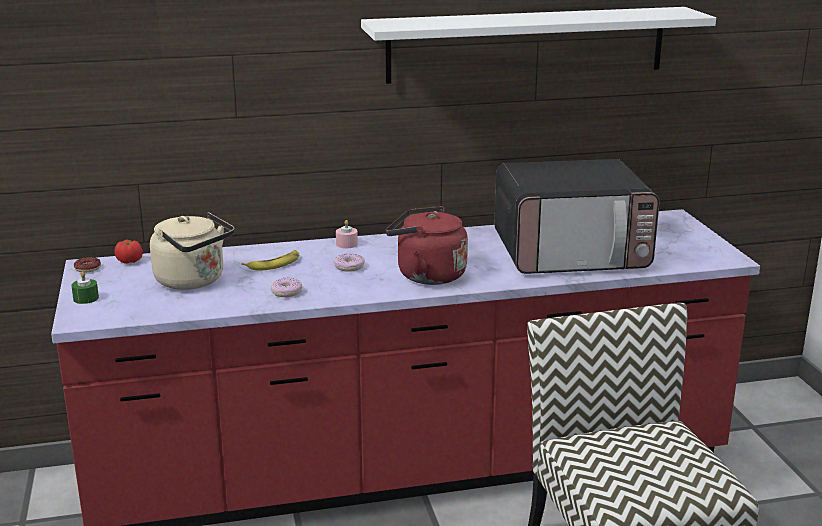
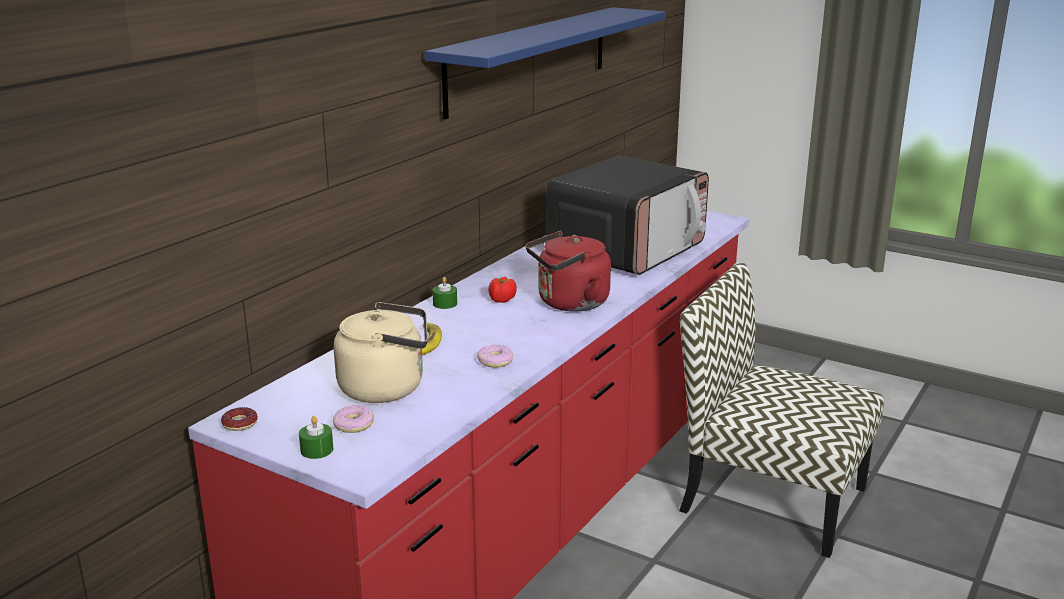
camera: 45 degrees left, 0 degrees up
(129, 261) = (270, 398): tomato -> tomato (502, 300)
(346, 244) = (445, 304): pink candle -> green candle
(349, 267) = (494, 321): donut -> donut (354, 425)
(527, 44) = (530, 59): white shelf -> blue shelf

